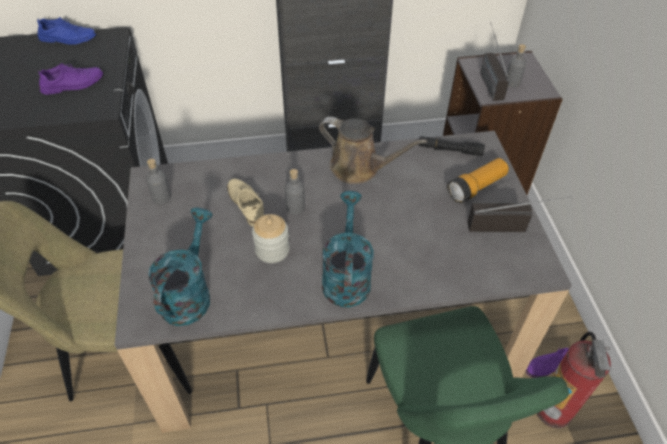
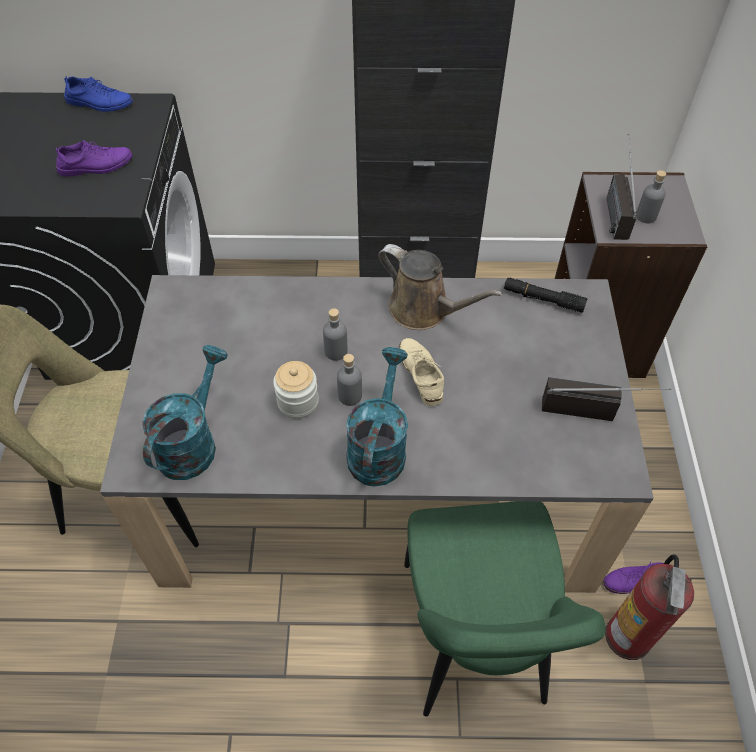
camera: 10 degrees right, 5 degrees up
(162, 197) = (181, 318): grey bottle -> grey bottle (350, 396)
(246, 204) = (278, 340): beige shoe -> beige shoe (421, 374)
(476, 187) = (565, 354): flashlight -> none

